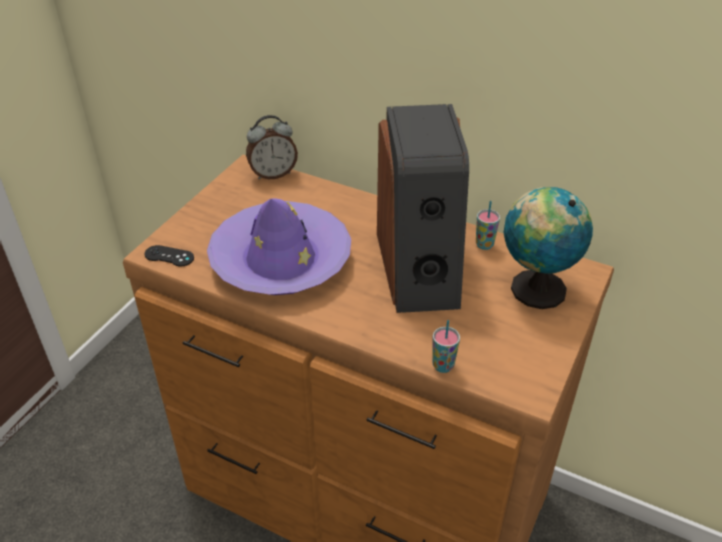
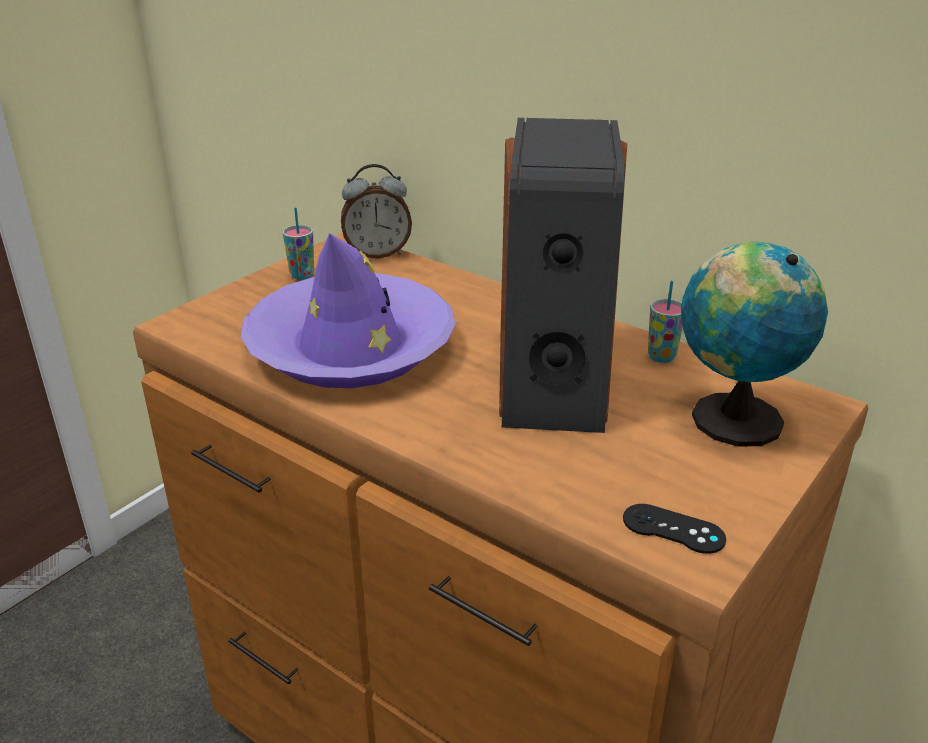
camera: 10 degrees right, 10 degrees down
(169, 256) = (197, 329): black game controller -> black game controller (673, 529)
(443, 366) = (556, 505): cup -> cup (302, 275)

